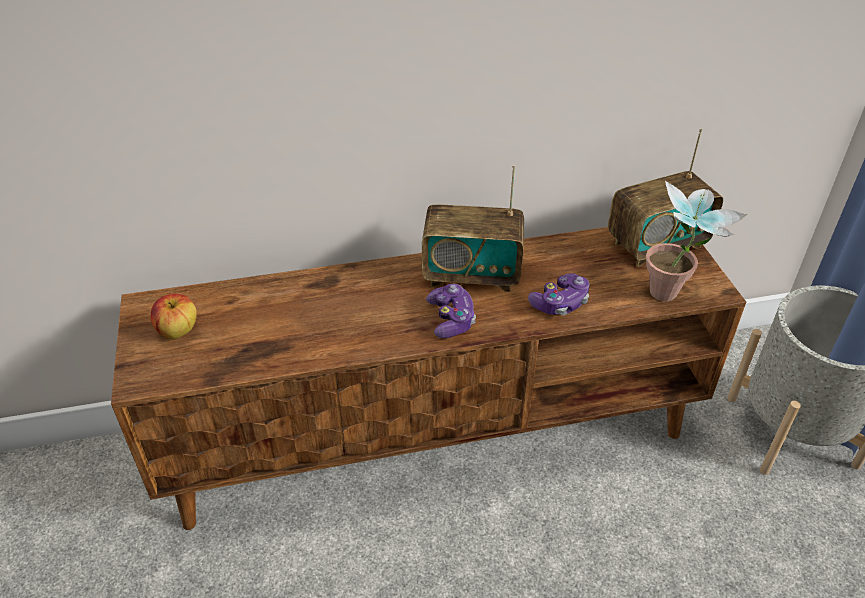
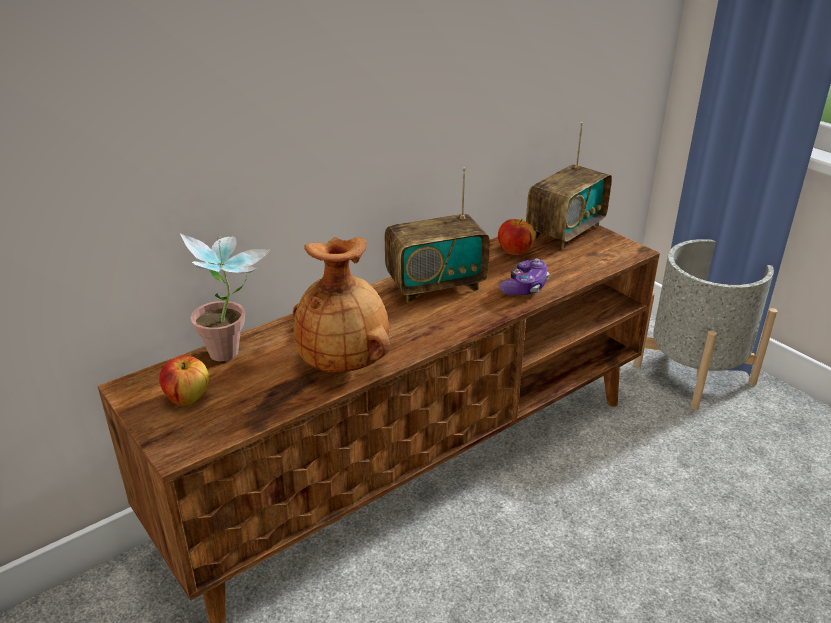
camera: 25 degrees left, 10 degrees down
(328, 337) = (344, 362): none -> brown vase
(451, 319) = (444, 321): game controller -> none
(582, 255) = (514, 251): none -> apple
(672, 297) = (606, 262): potted plant -> potted plant (234, 355)

